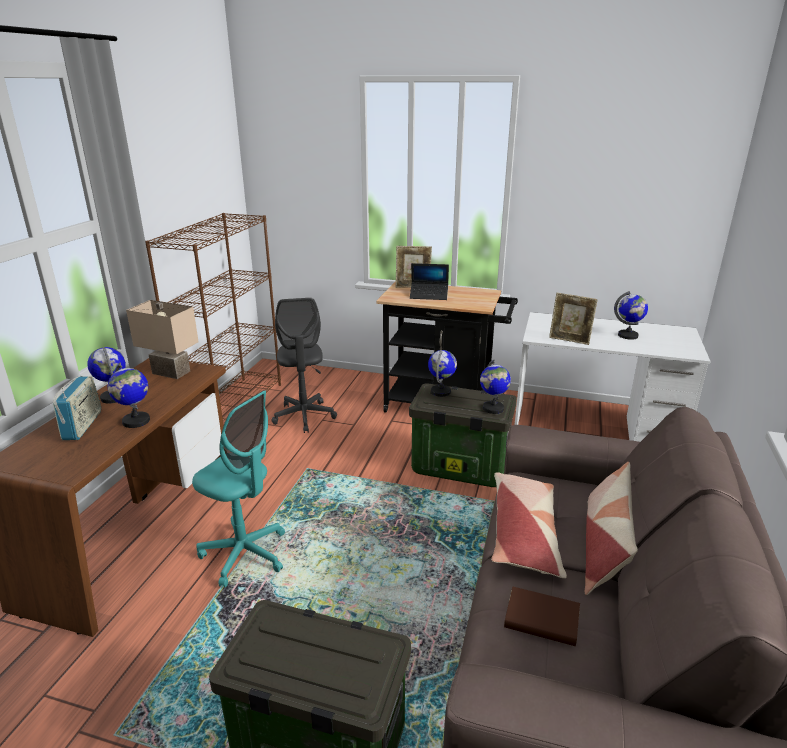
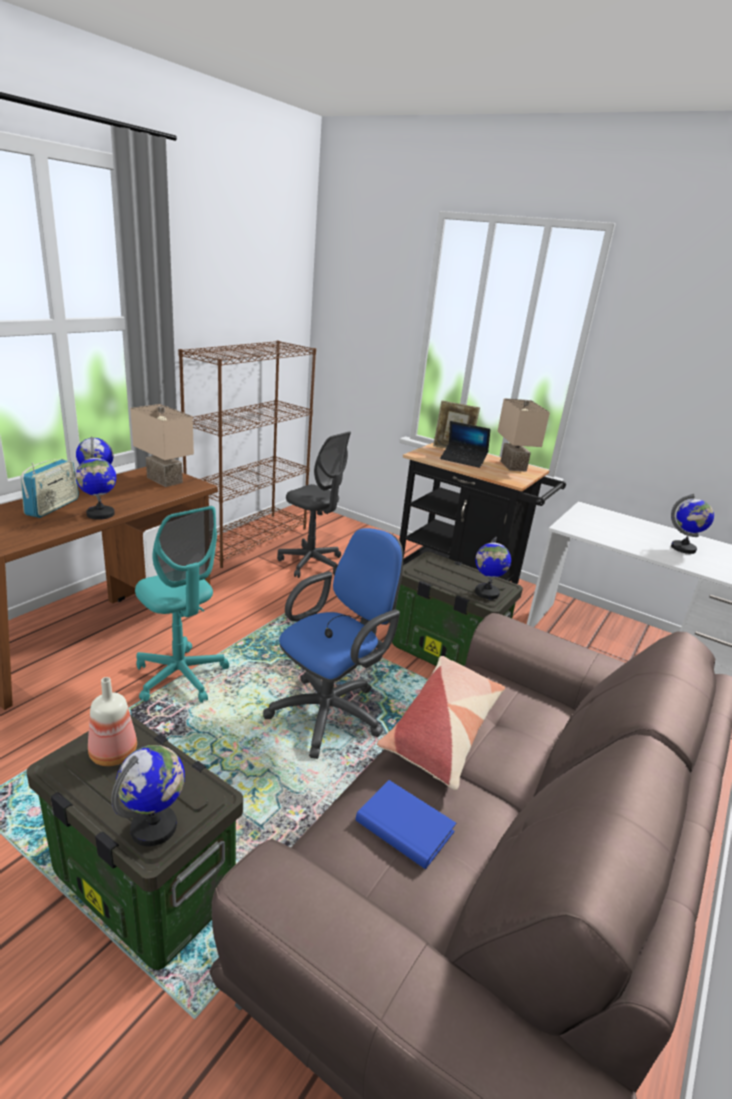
camera: 15 degrees right, 0 degrees up
(278, 639) = (112, 754): none -> bottle
(304, 416) = (311, 563): grey office chair -> grey office chair turned 60 degrees counterclockwise
(395, 546) = (331, 712): none -> blue office chair
(441, 391) = (439, 563): globe -> globe (154, 827)
(470, 293) = (511, 466): none -> beige table lamp
(541, 619) = (404, 827): brown book -> blue book
(569, 340) = (605, 538): picture frame -> none
(604, 547) = (530, 772): pillow -> none

